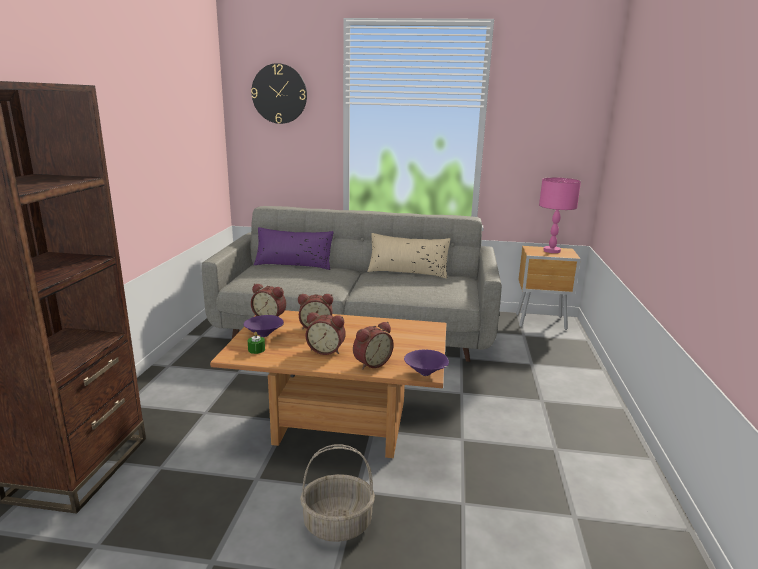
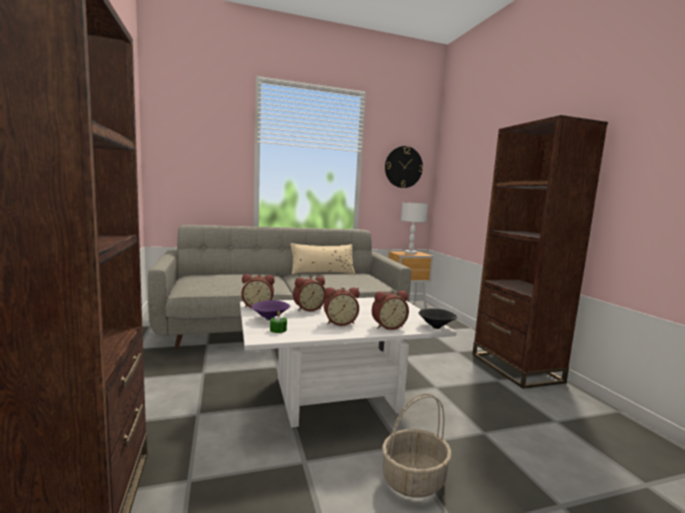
camera: 25 degrees left, 10 degrees down
(279, 94) = (197, 130): wall clock -> wall clock (403, 167)
(294, 264) = (223, 273): purple pillow -> none
(339, 424) = (335, 396): brown coffee table -> white coffee table
(371, 363) = (387, 326): alarm clock -> alarm clock turned 45 degrees clockwise
(426, 374) = (437, 327): purple bowl -> black bowl
(552, 251) = (410, 253): pink table lamp -> white table lamp
(602, 439) = (515, 368): none -> brown bookcase

